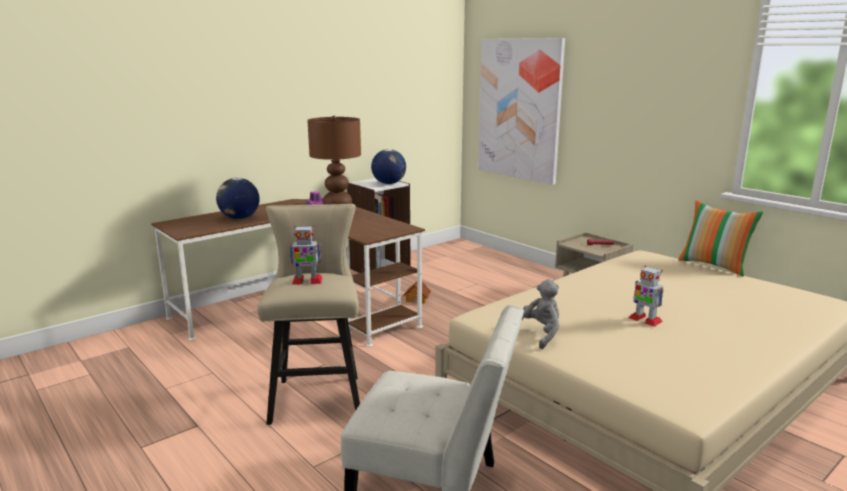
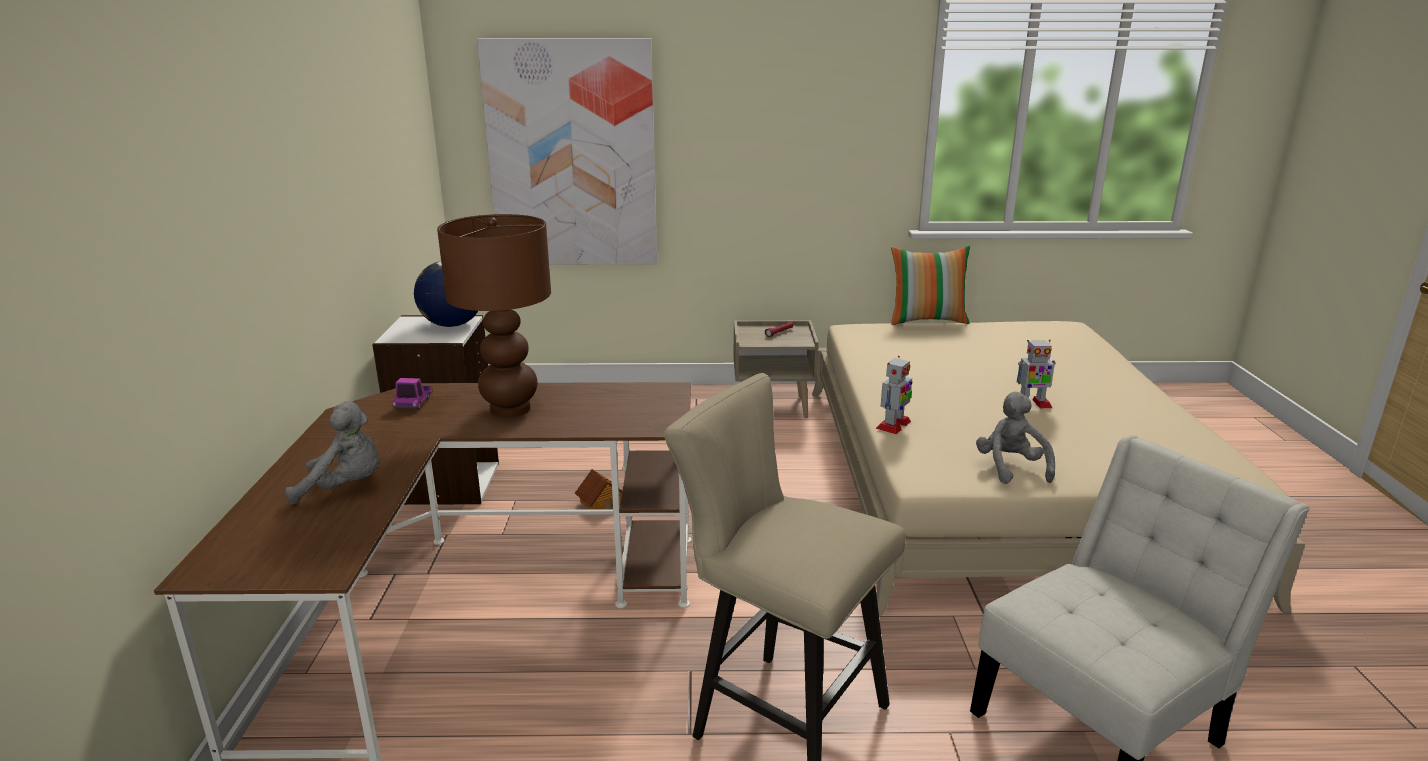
camera: 50 degrees left, 5 degrees up
(239, 218) = (346, 487): globe -> grey plush toy
(306, 281) = (811, 533): toy robot -> toy robot (893, 425)

